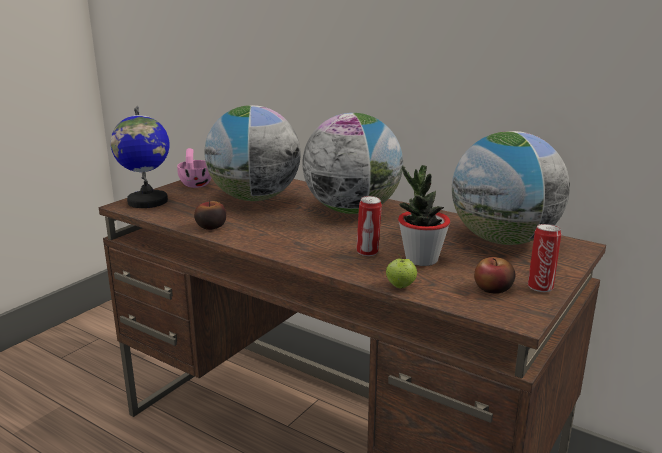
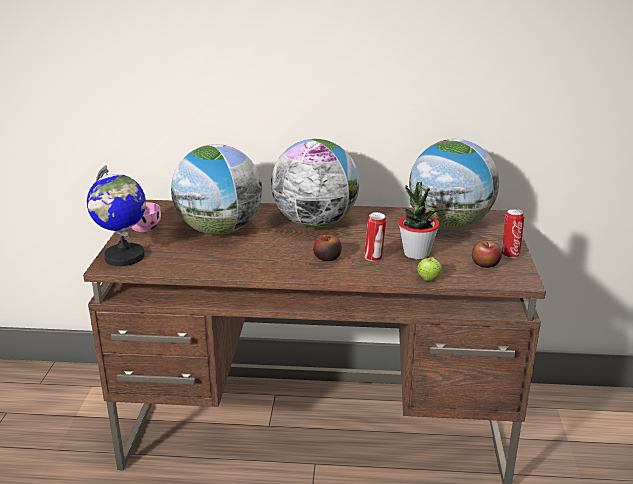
camera: 30 degrees left, 5 degrees up
(211, 227) = (222, 267): apple -> apple (327, 258)

